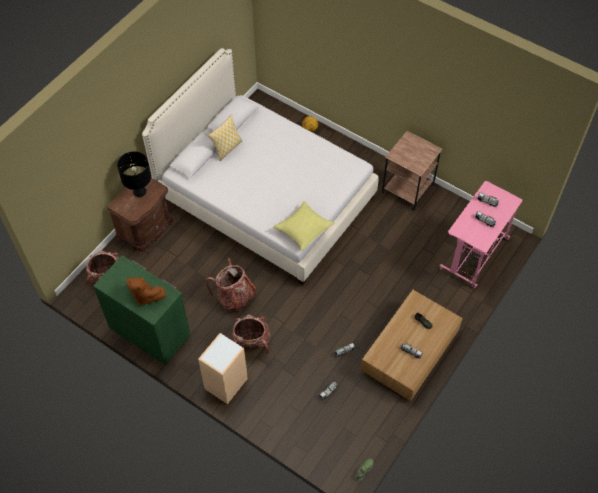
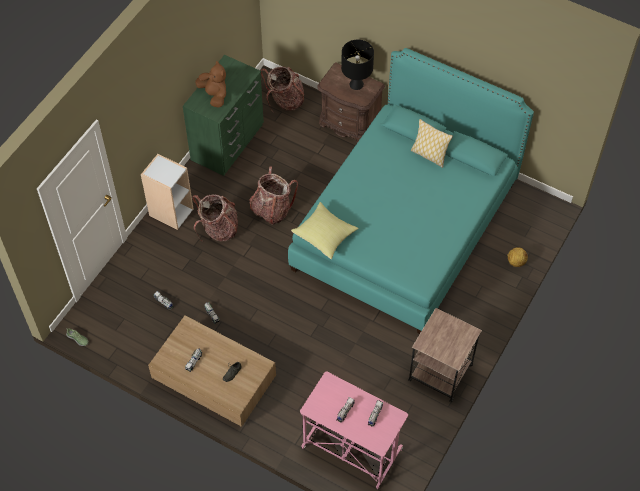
camera: 85 degrees right, 0 degrees up
(145, 296) = (214, 95): brown plush toy -> brown plush toy turned 120 degrees clockwise
(265, 198) = (404, 225): white bed -> turquoise bed

